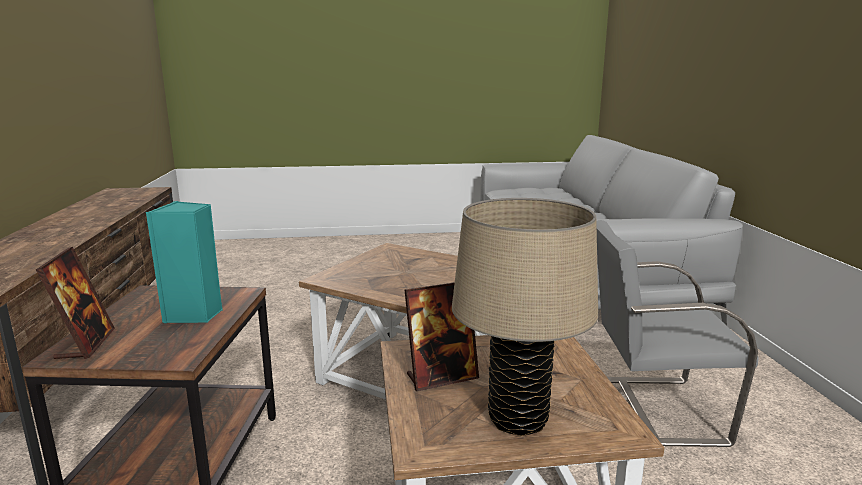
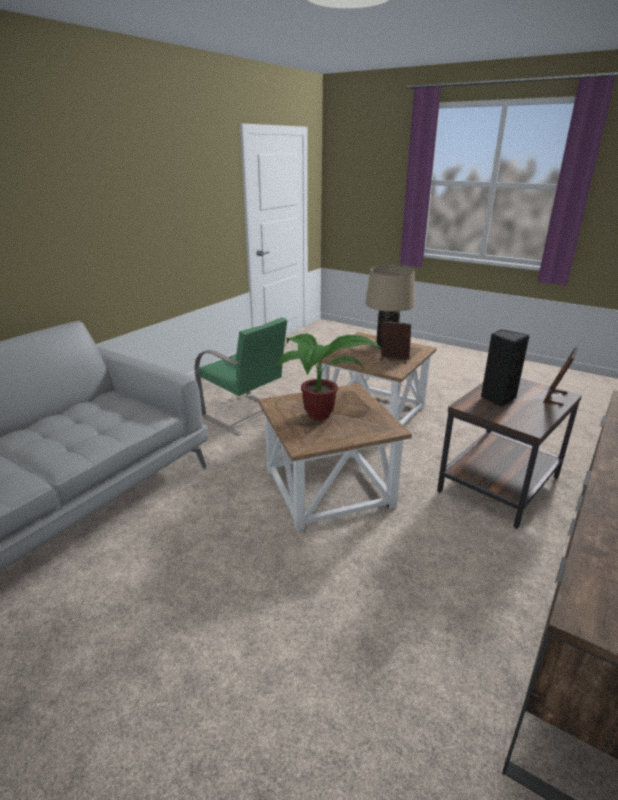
camera: 140 degrees left, 10 degrees up
(194, 315) = (497, 398): turquoise speaker -> black speaker
(411, 267) = (319, 417): none -> potted plant
(652, 409) = (245, 414): grey chair -> green chair

